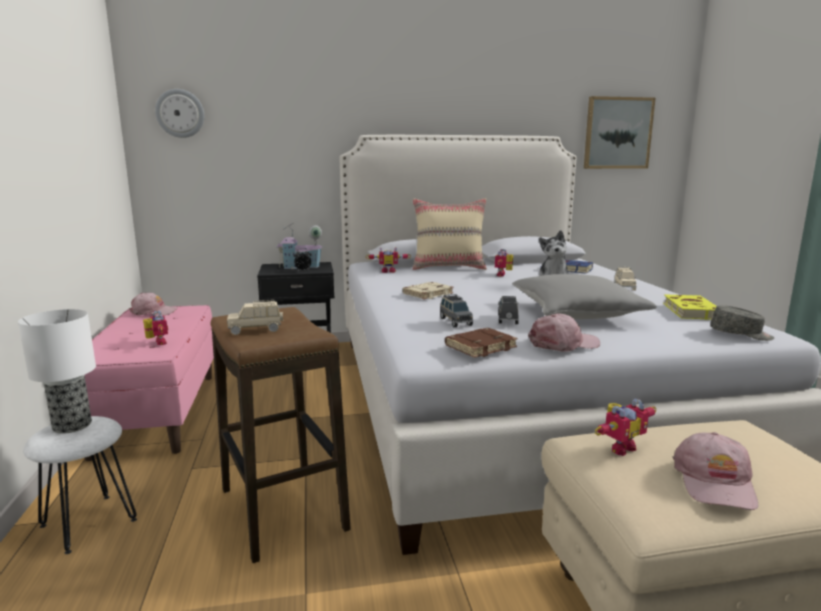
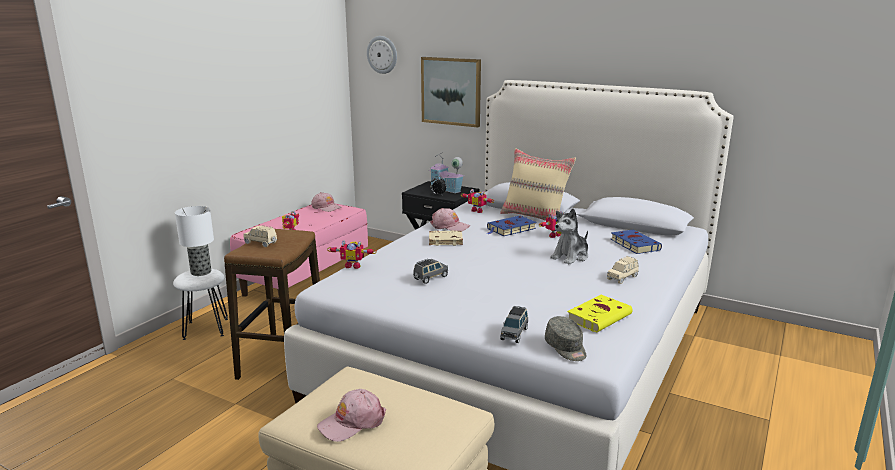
camera: 40 degrees right, 5 degrees up
(455, 277) = (510, 229): none -> blue book
(455, 321) = (395, 269): grey toy car -> grey toy car (514, 334)
(480, 347) = (362, 292): brown book -> none
(563, 344) = (416, 307): pink cap -> pink cap (449, 226)
(576, 314) = (499, 289): grey pillow -> none
(617, 133) = (807, 91): picture -> picture (451, 91)
(619, 447) = (355, 384): toy robot -> toy robot (353, 265)

